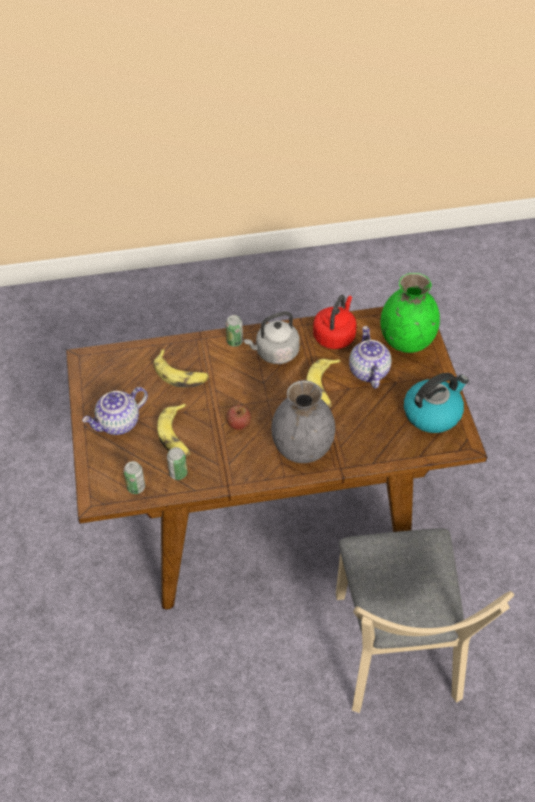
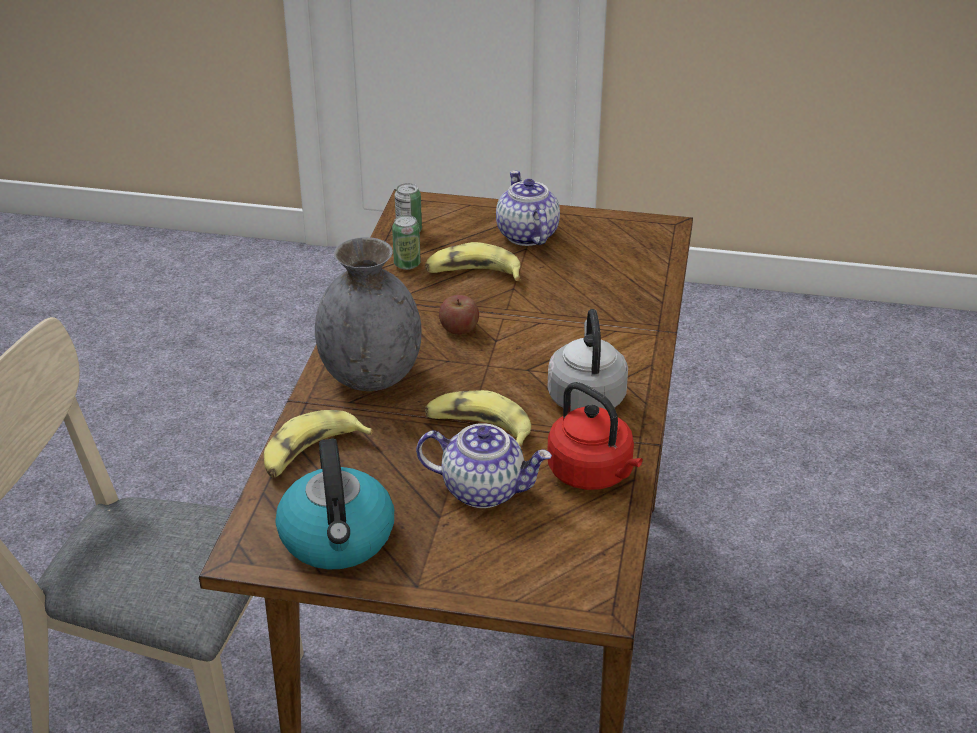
camera: 110 degrees right, 15 degrees down
(181, 374) = (589, 298): banana -> banana (311, 454)
(234, 341) = (634, 360): can -> none
(406, 340) = (532, 564): green vase -> none

